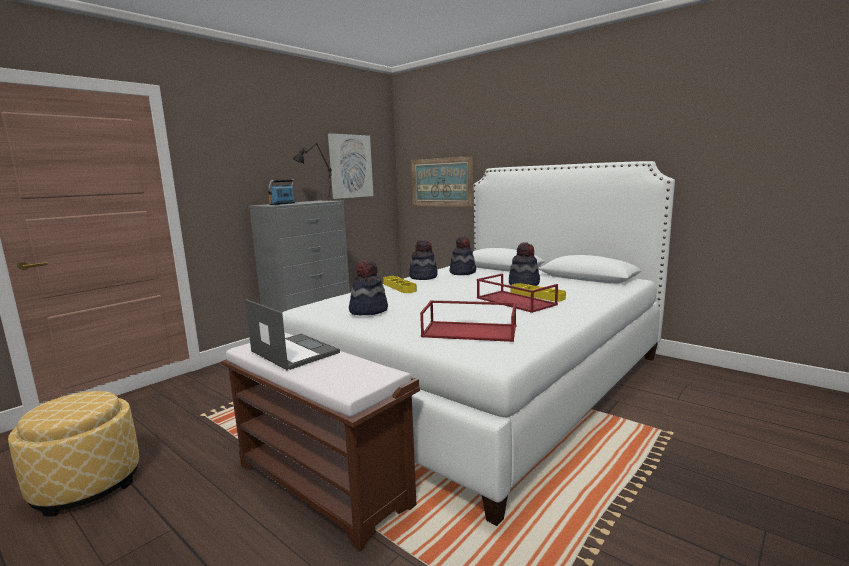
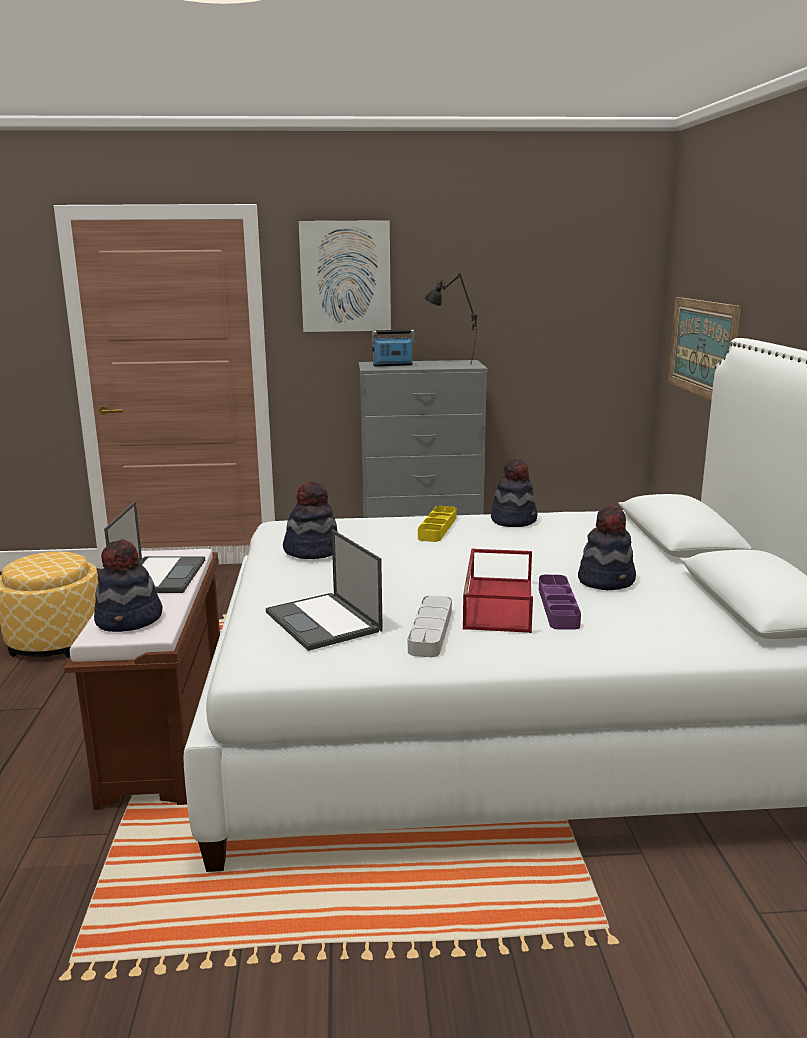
camera: 45 degrees right, 5 degrees up
(350, 166) = (554, 305): picture -> picture (345, 276)
(463, 272) = (586, 529): hat -> hat (130, 620)
(470, 331) = (324, 622): red tray -> laptop
(522, 318) = (430, 631): none -> grey tray
(537, 295) = (558, 607): yellow tray -> purple tray

